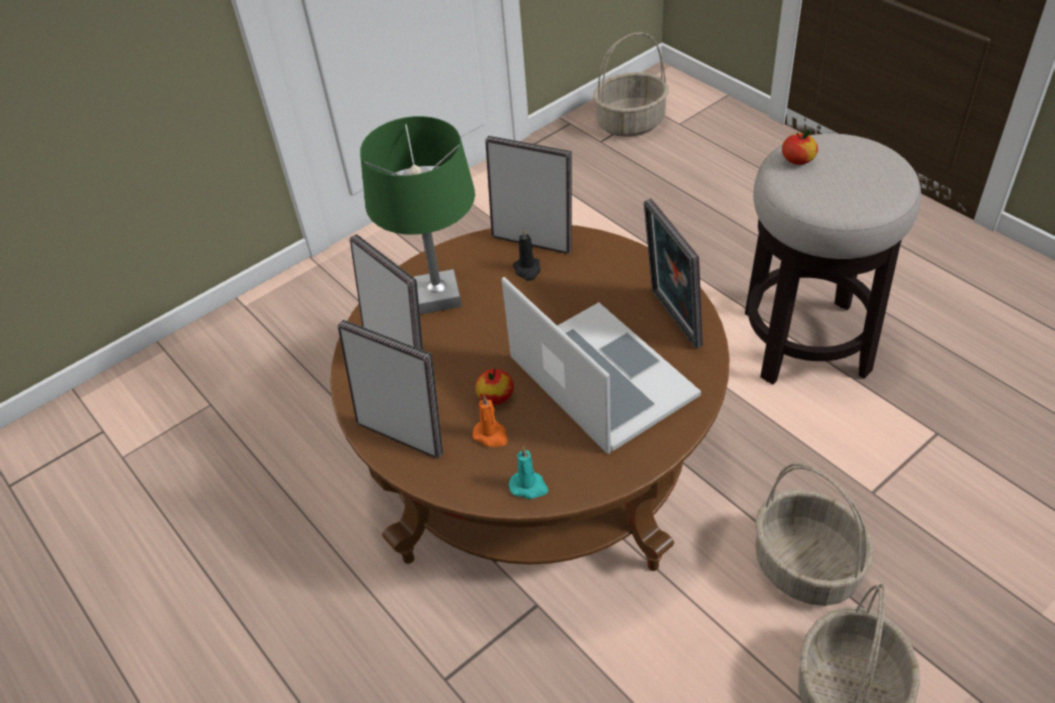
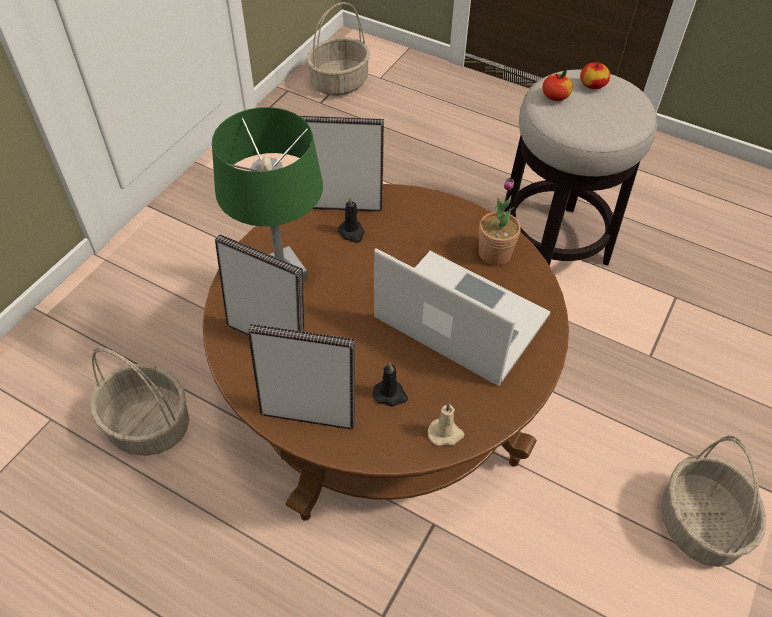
camera: 25 degrees left, 5 degrees up
(491, 435) = (390, 394): orange candle -> black candle
(495, 396) = (377, 356): apple -> apple (592, 85)
(529, 486) = (445, 433): turquoise candle -> beige candle
(671, 320) = (494, 253): picture frame -> potted plant
(804, 566) = (626, 429): basket -> basket (147, 425)

